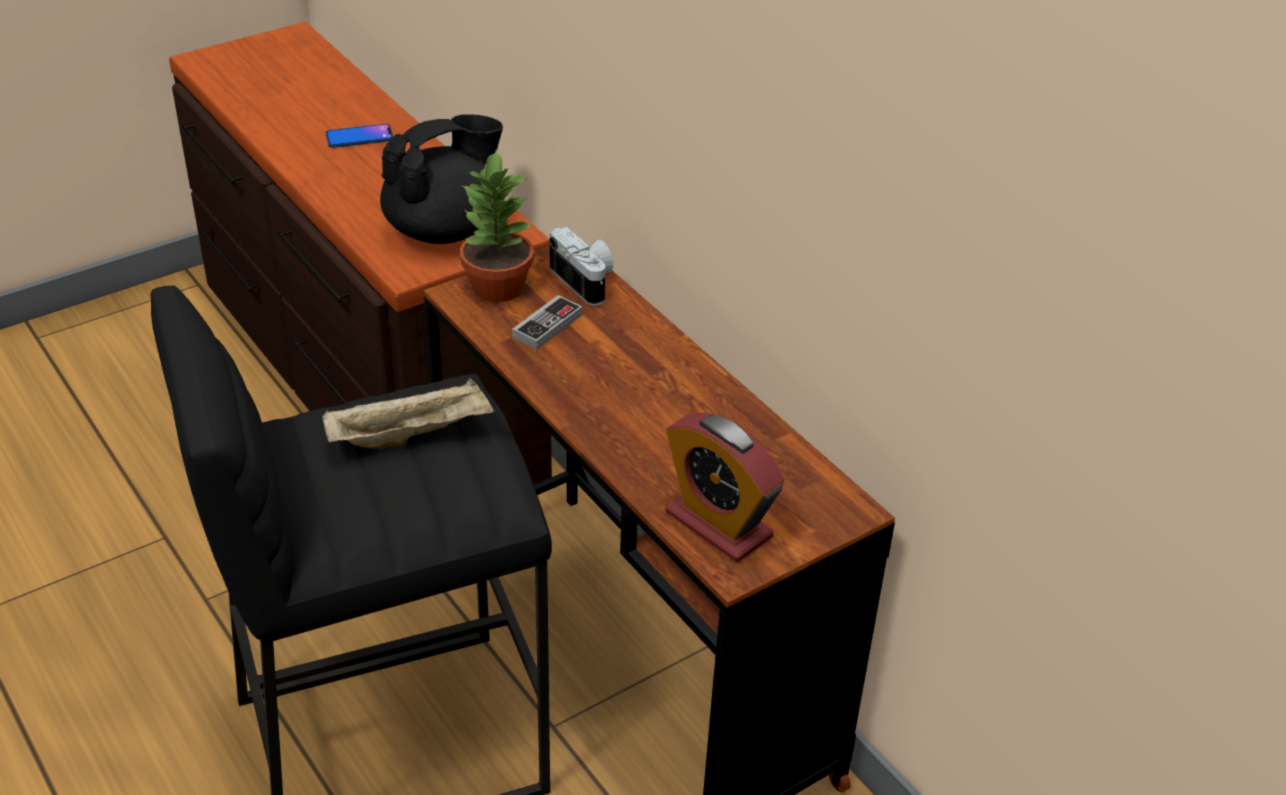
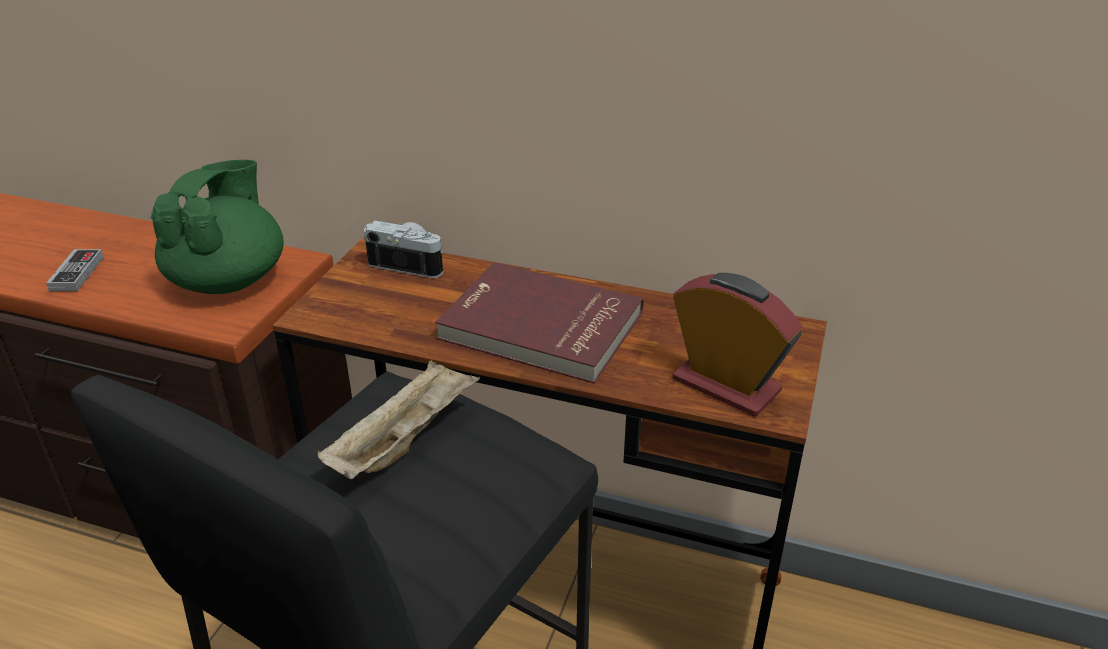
camera: 35 degrees left, 5 degrees down
(359, 137) = (69, 242): phone -> none
(445, 230) = (229, 280): black teapot -> green teapot
(497, 288) = (339, 297): potted plant -> none
(547, 326) = (416, 306): game controller -> game controller (77, 273)
(625, 394) = (539, 328): none -> red book
(718, 524) = (726, 385): alarm clock -> alarm clock turned 150 degrees counterclockwise

